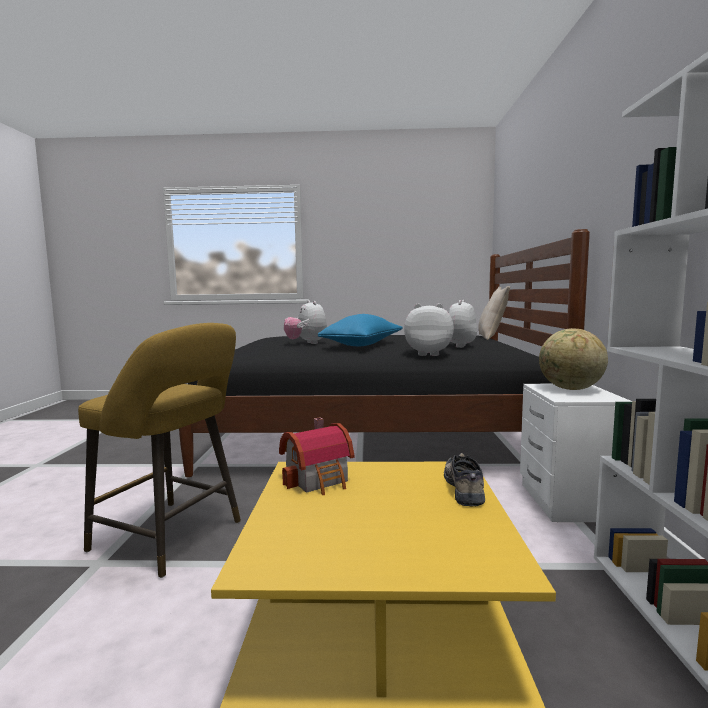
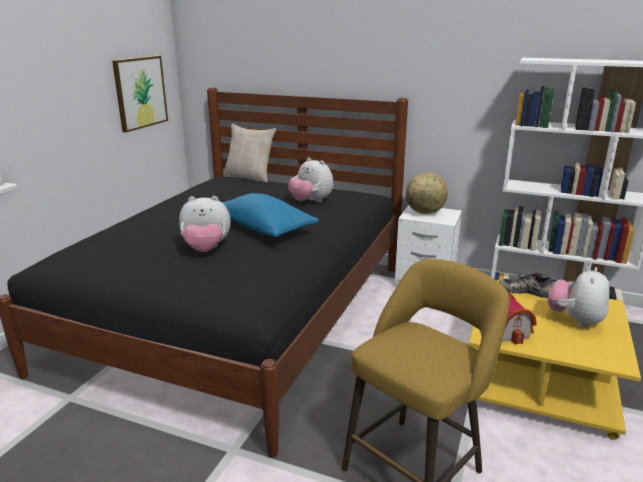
camera: 70 degrees left, 15 degrees up
(428, 354) = (339, 218): plush toy -> plush toy (575, 320)
(438, 258) = (140, 92): none -> picture

